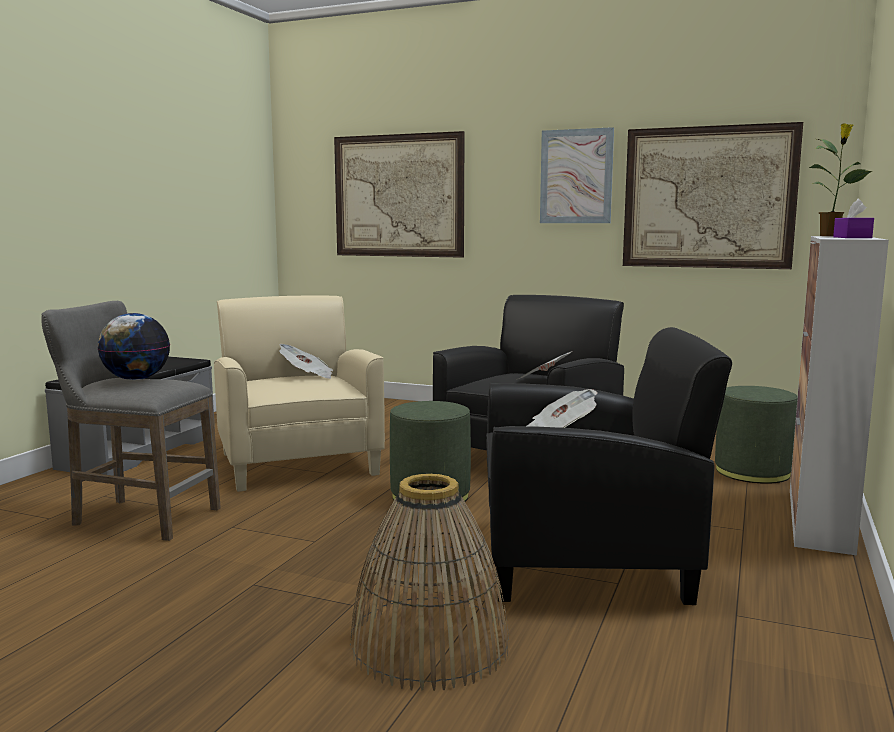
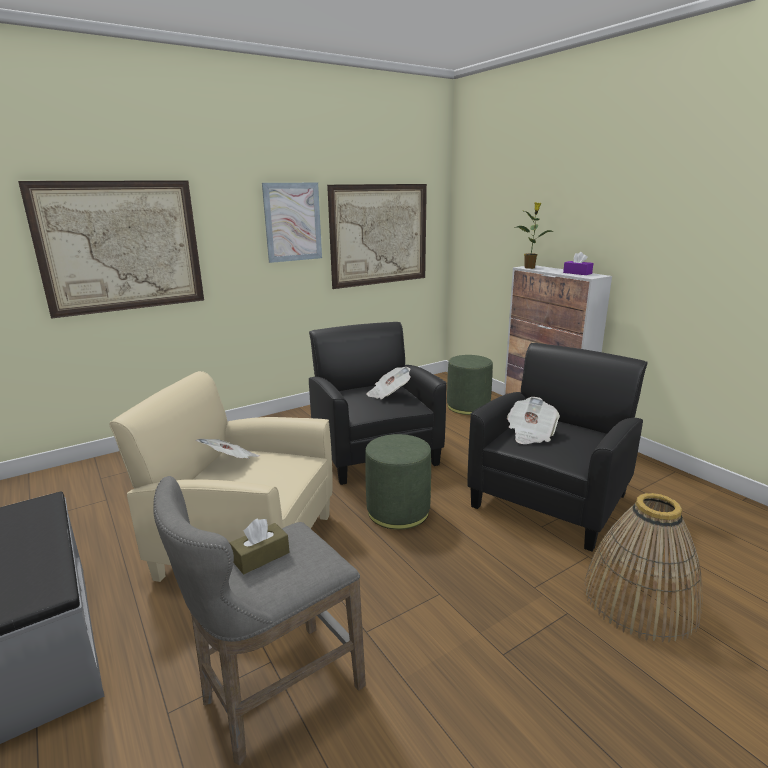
camera: 55 degrees left, 10 degrees up
(136, 379) = (260, 556): globe -> brown tissue box

